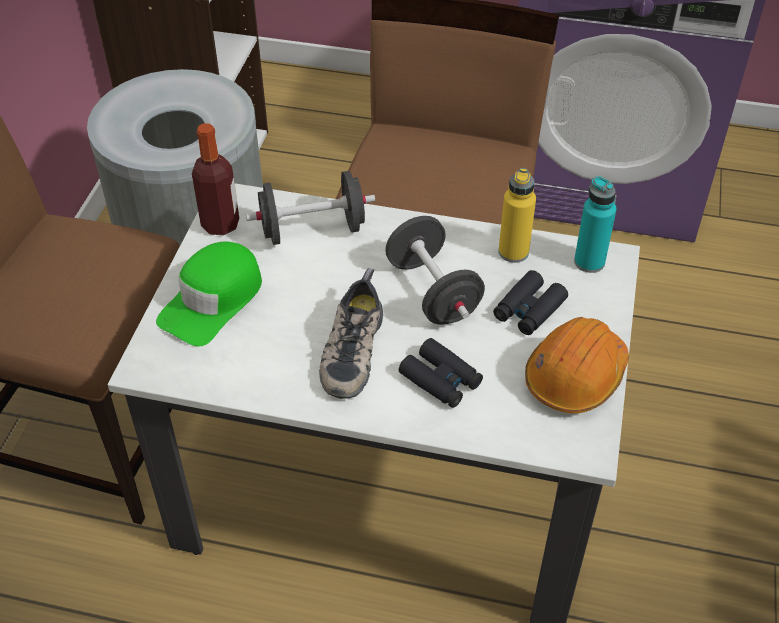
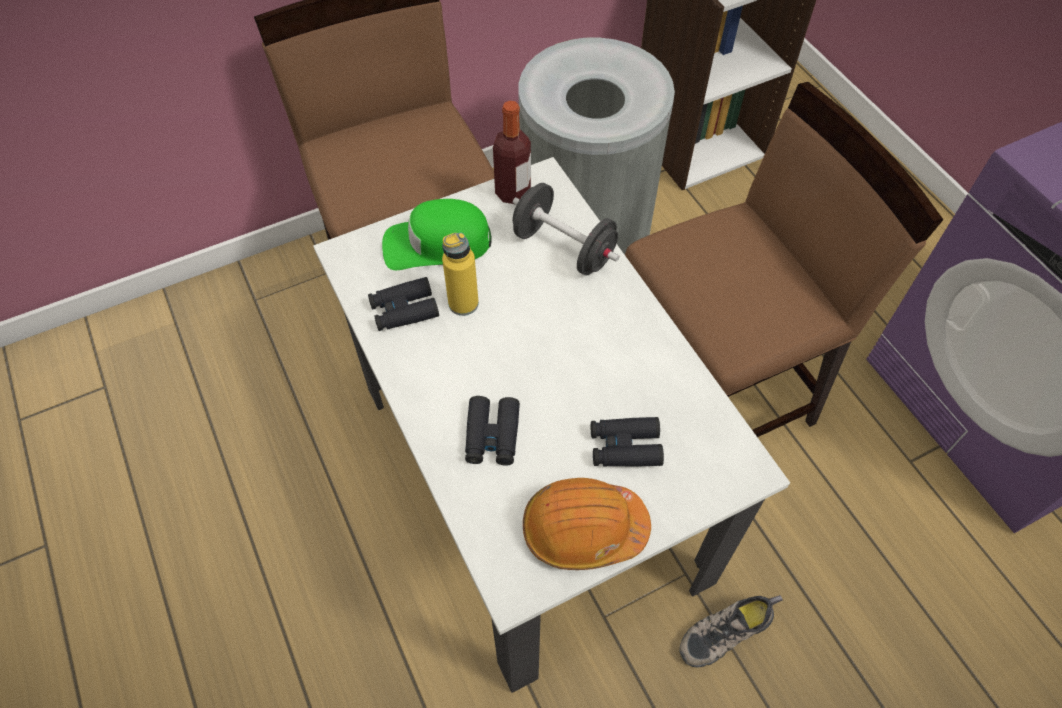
camera: 50 degrees right, 10 degrees up
(256, 362) = (404, 310): none -> black binoculars
(350, 349) = (469, 356): shoe -> shoe (724, 630)
(433, 292) = (578, 367): black dumbbell -> none
(513, 252) = (679, 392): yellow bottle -> yellow bottle (463, 303)
(589, 262) = (726, 455): turquoise bottle -> none

